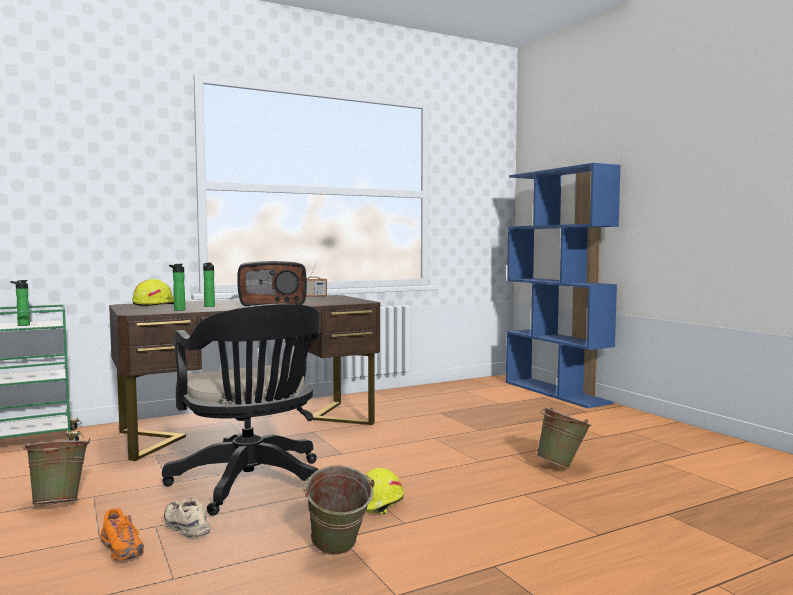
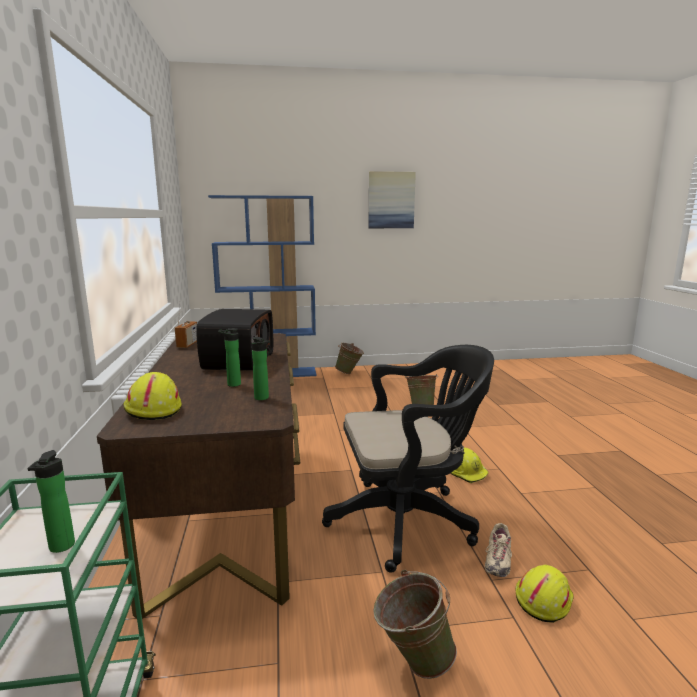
camera: 70 degrees left, 10 degrees up
(122, 550) = (542, 599): orange shoe -> yellow hard hat
(186, 528) = (497, 561): beige shoe -> beige shoe turned 45 degrees counterclockwise
(337, 553) = (544, 497): green bucket -> green bucket (349, 373)
(727, 155) = (391, 200): none -> picture

